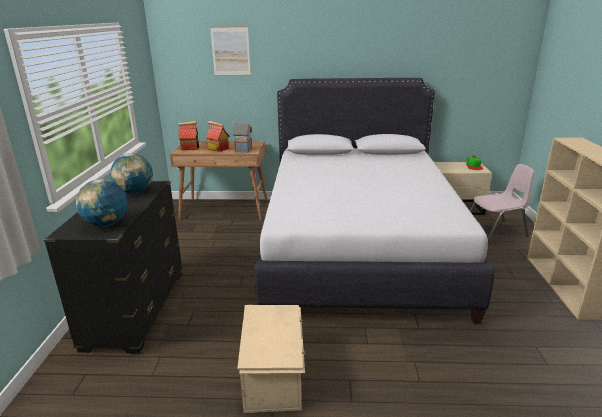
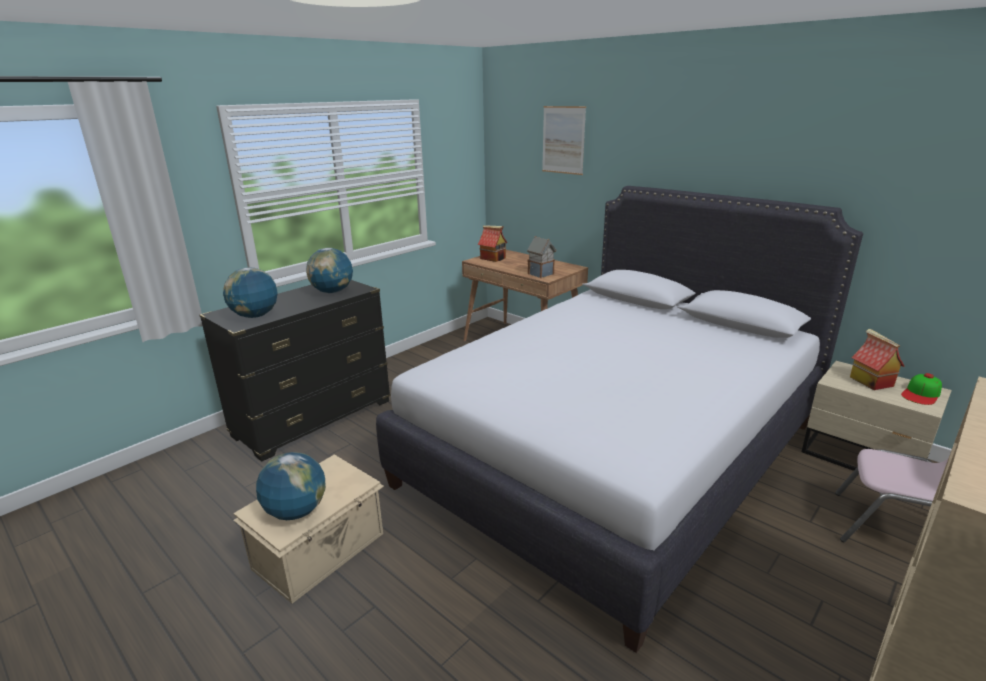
camera: 40 degrees right, 0 degrees up
(218, 149) = (518, 265): toy house -> toy house (870, 381)
(278, 344) = (296, 511): none -> globe

